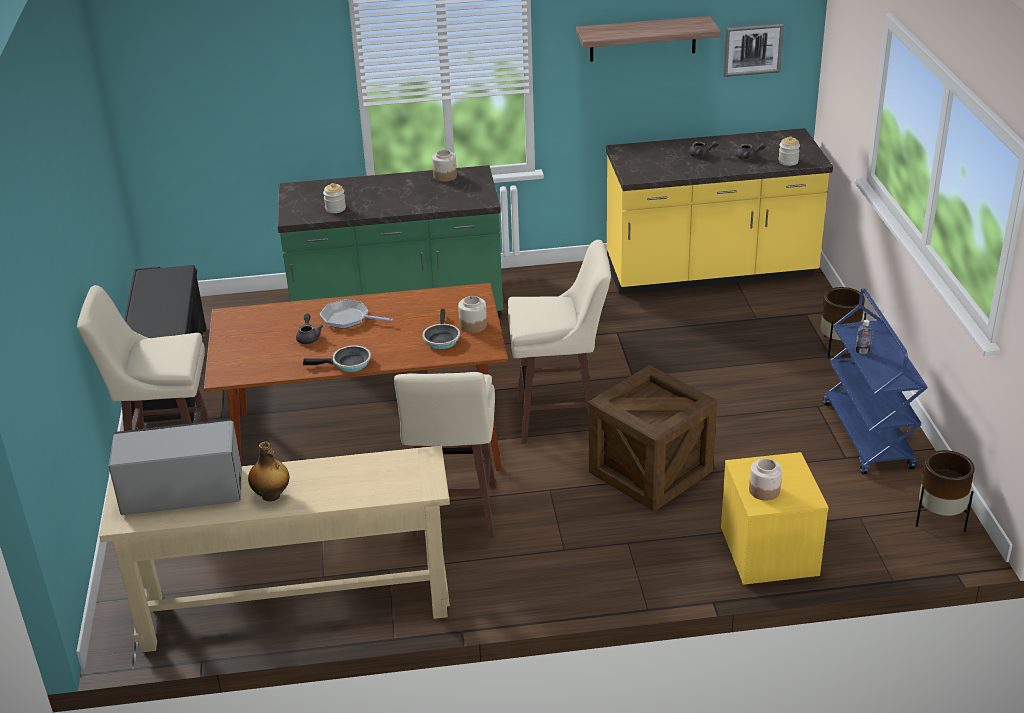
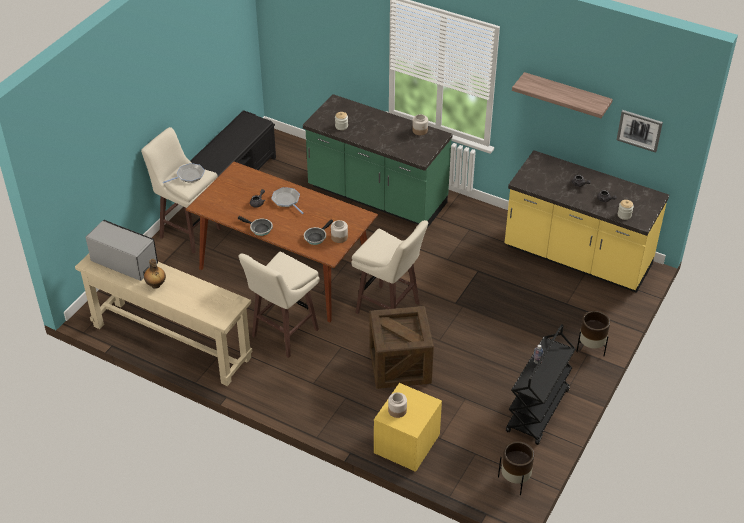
camera: 35 degrees right, 10 degrees up
(162, 350) = (189, 176): none -> frying pan
(868, 436) = (538, 412): blue cart -> black cart

